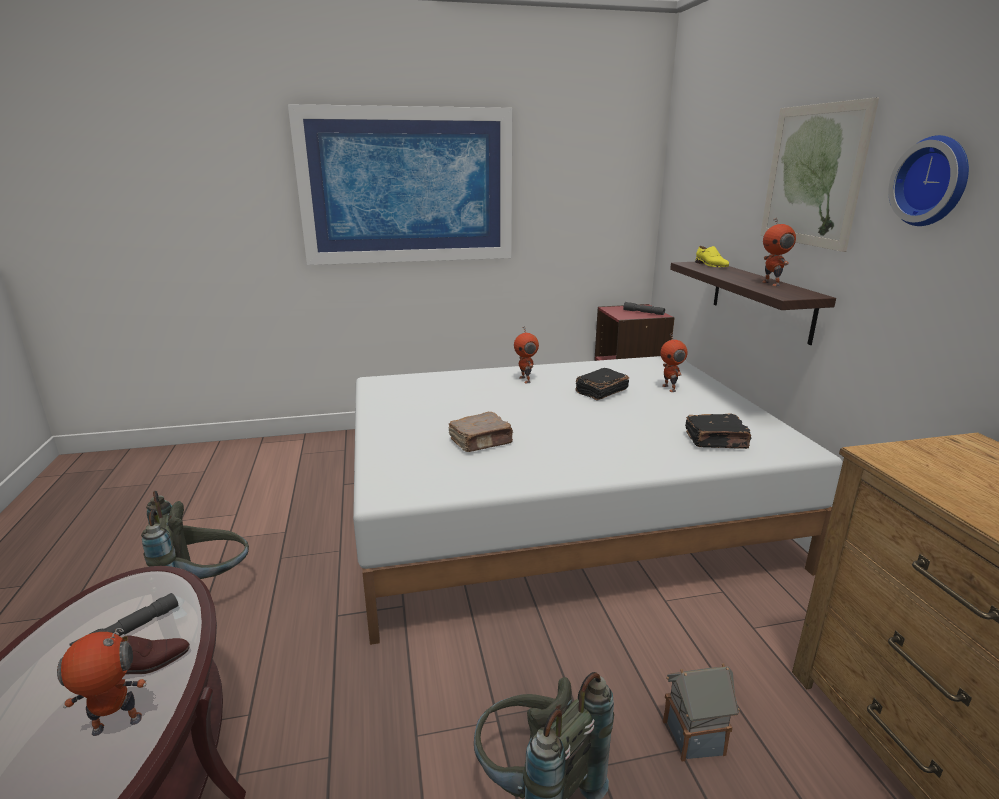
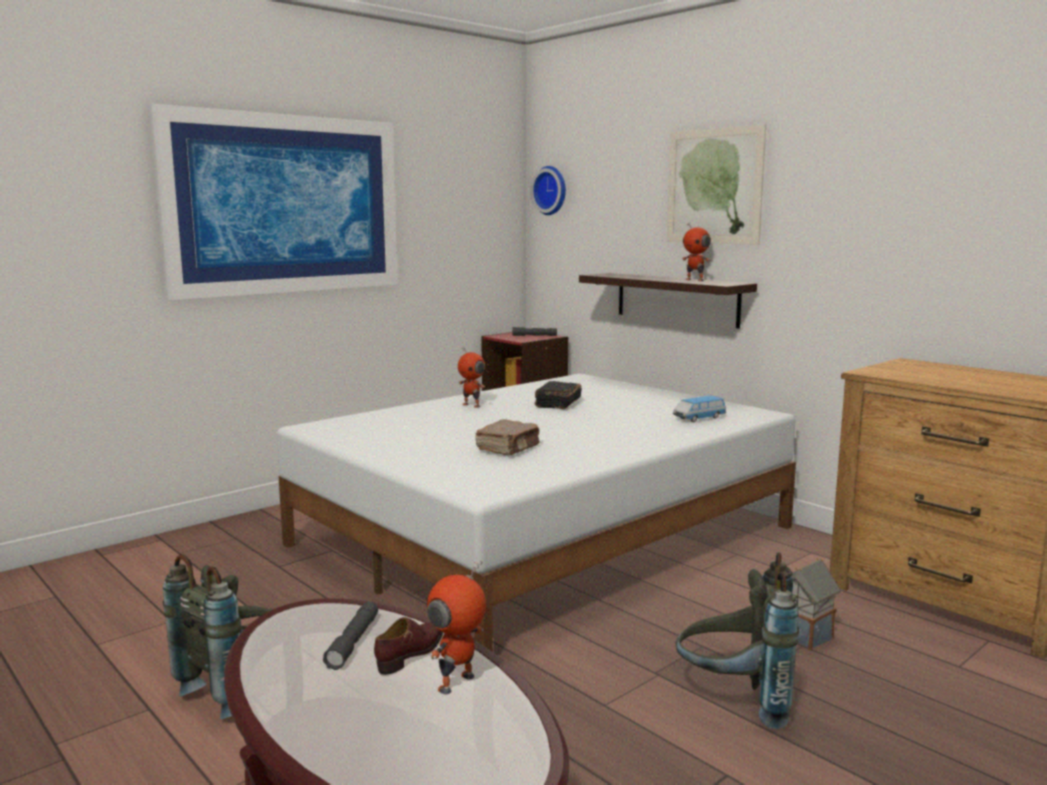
camera: 30 degrees left, 10 degrees down
(670, 388) = (612, 394): toy robot -> none
(711, 265) = (618, 274): yellow shoe -> none
(716, 441) = (699, 418): black book -> toy car
(933, 181) = (825, 184): wall clock -> wall clock (551, 190)

